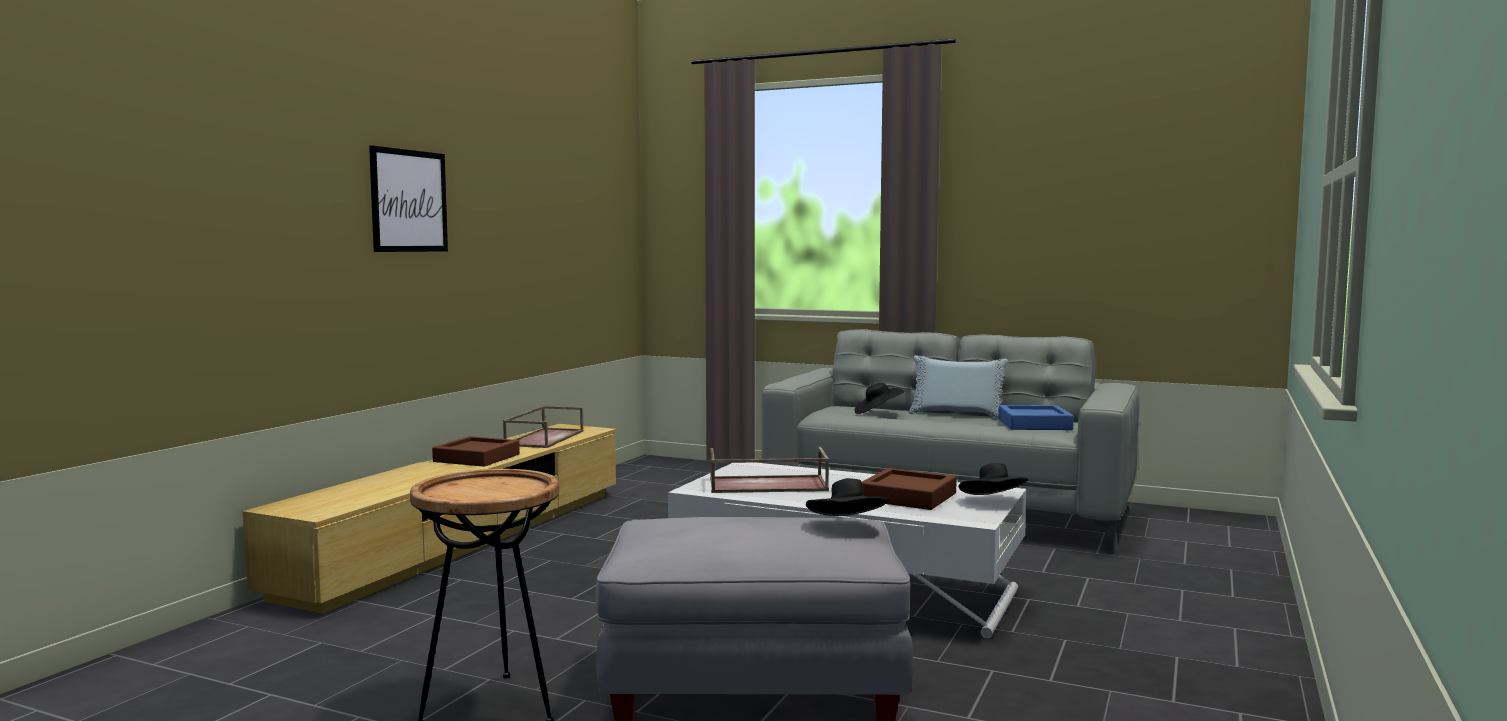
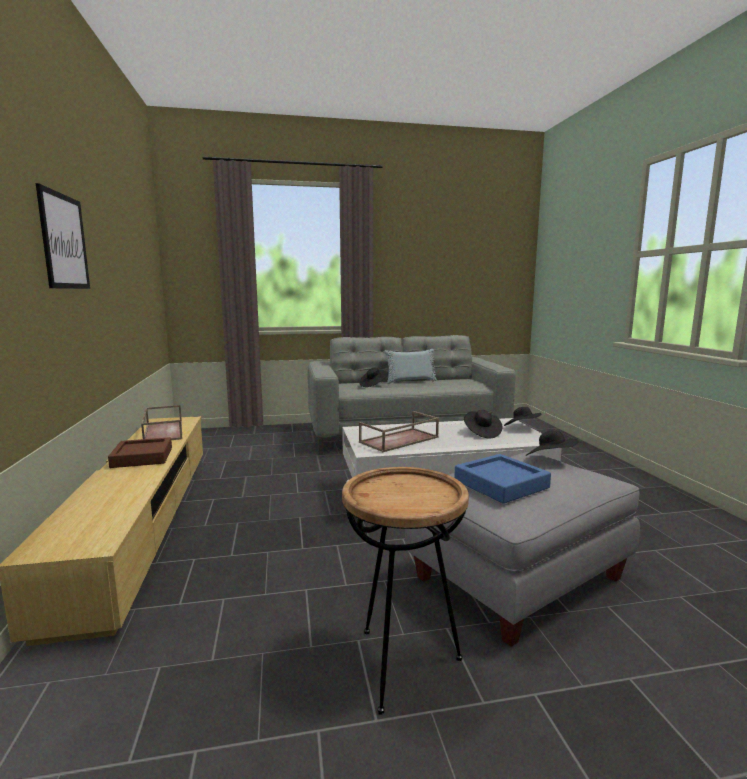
camera: 35 degrees left, 5 degrees up
(908, 497) = (481, 433): brown tray -> black hat
(1034, 424) = (459, 382): blue tray -> blue tray (501, 484)

